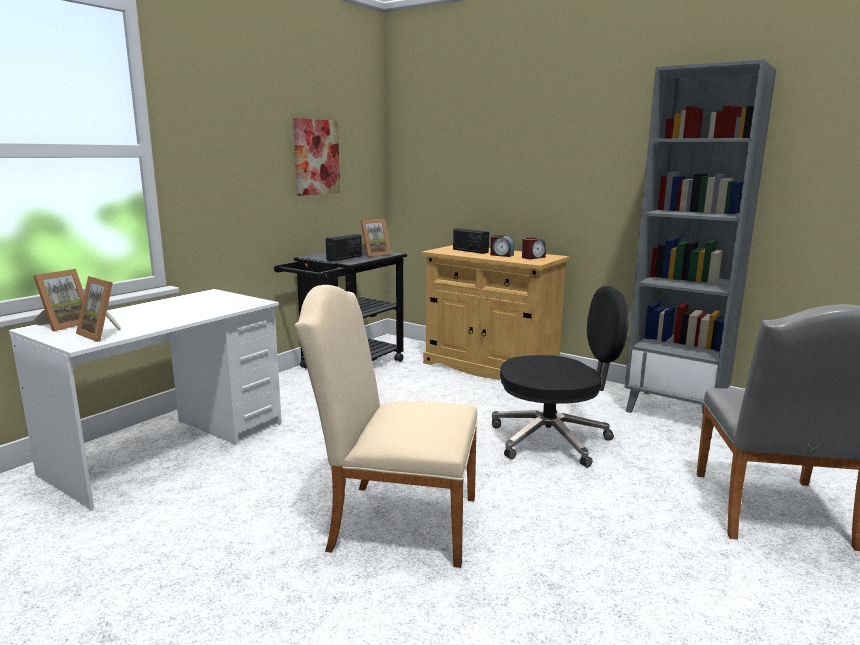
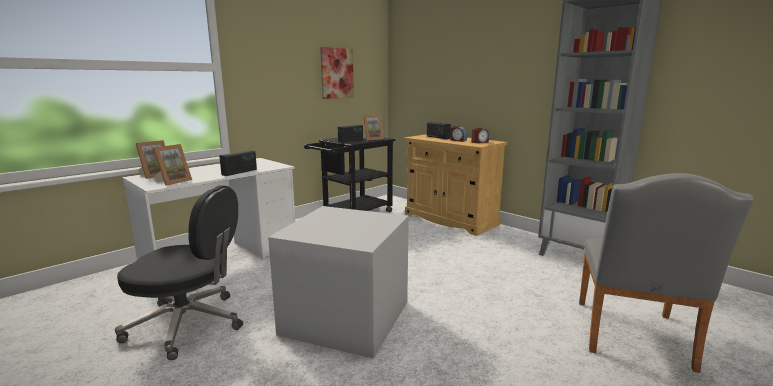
camera: 10 degrees right, 0 degrees up
(103, 334) = (173, 181): picture frame -> picture frame turned 105 degrees counterclockwise
(200, 314) = (239, 172): none -> radio
(393, 521) = (345, 316): beige chair -> grey storage box
(553, 439) = (477, 270): black office chair -> black office chair (189, 324)

